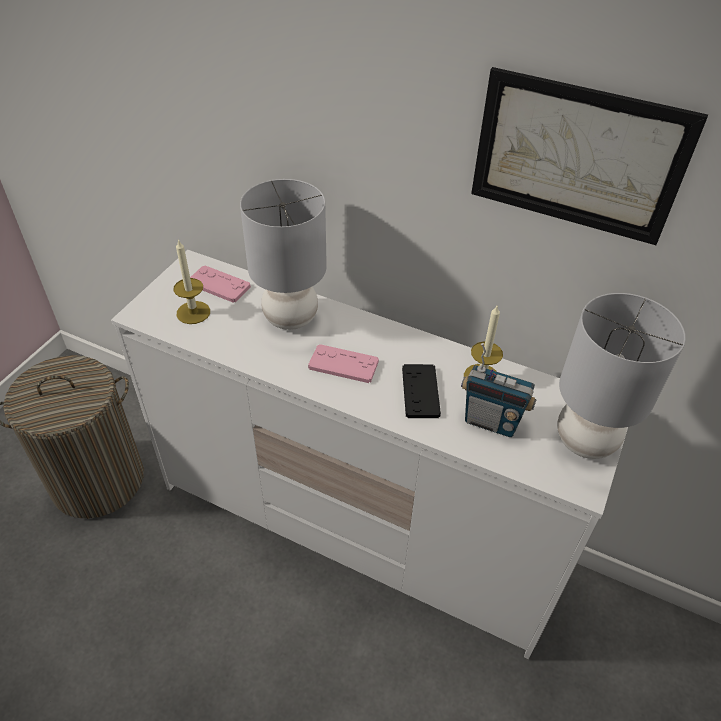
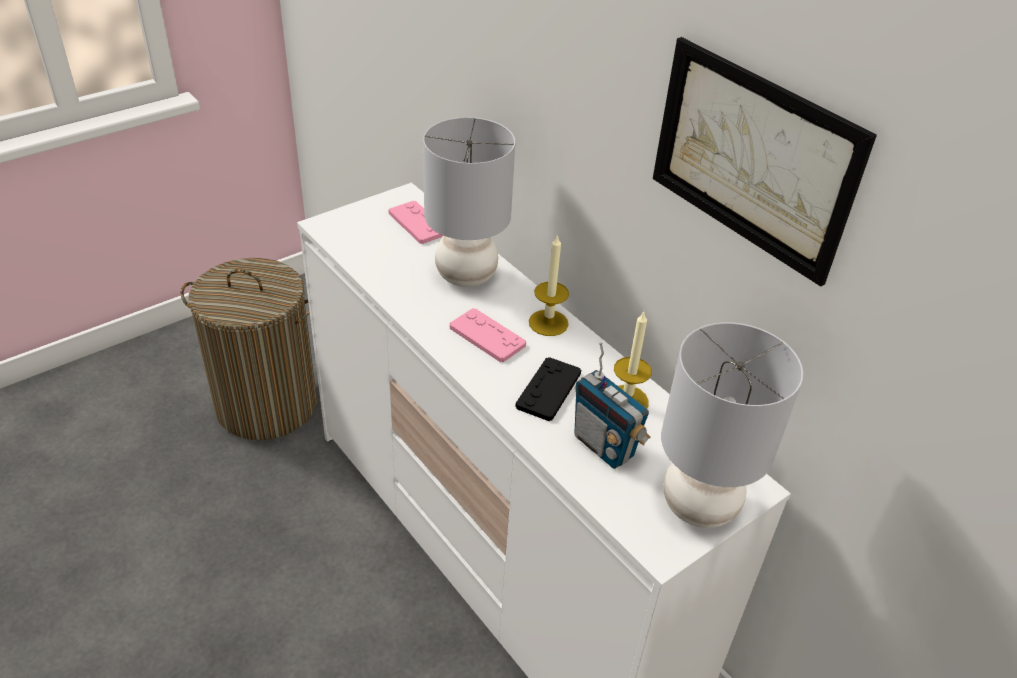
camera: 25 degrees right, 5 degrees down
(193, 312) = (375, 240): candle -> candle (548, 323)

